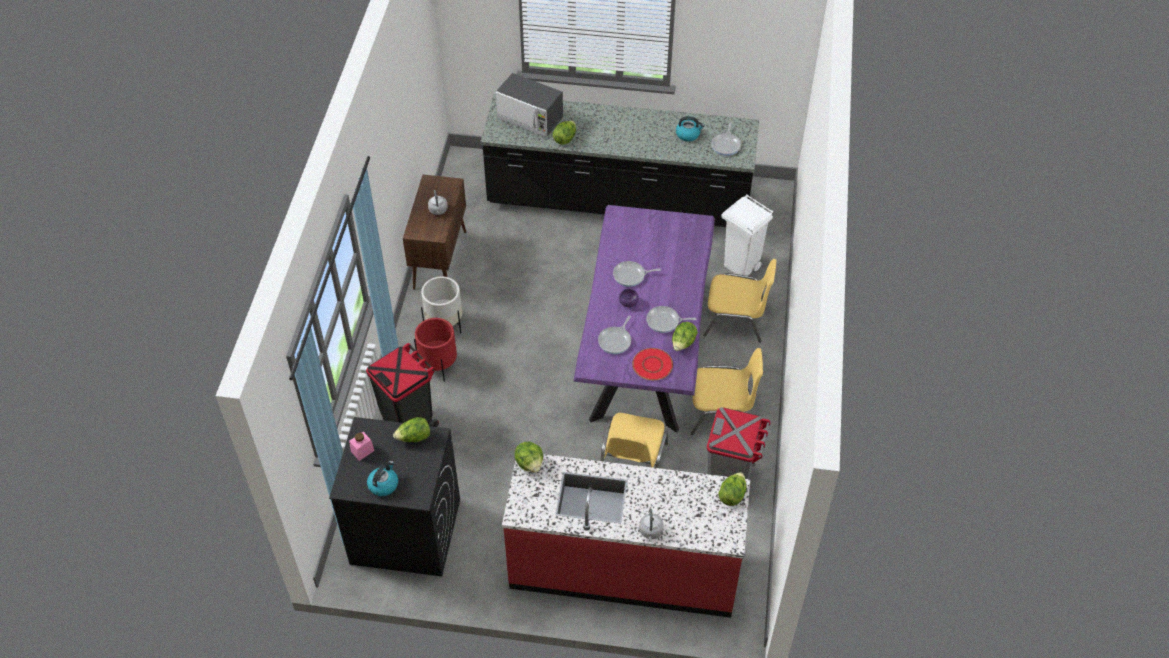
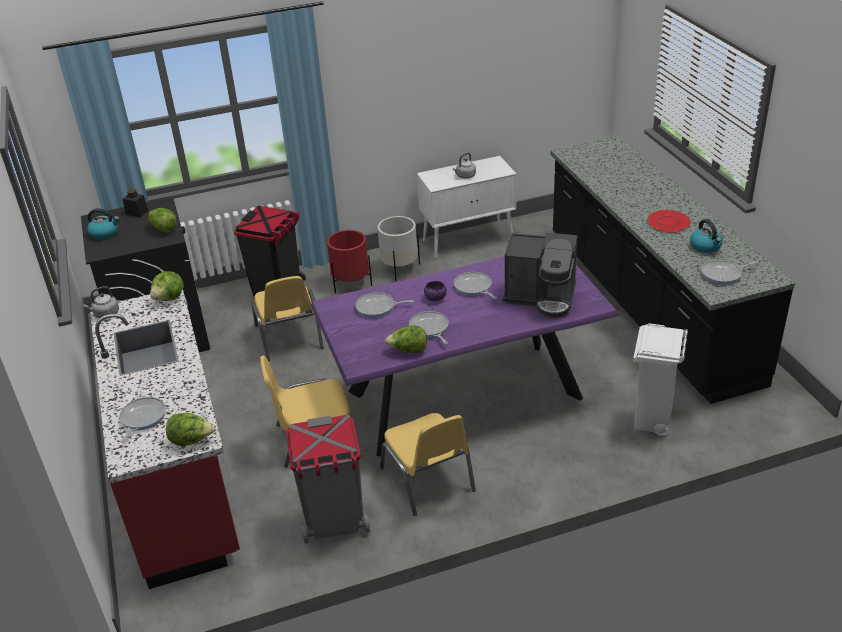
camera: 65 degrees right, 15 degrees down
(362, 451) = (137, 212): pink jar -> black jar
(440, 259) = (469, 240): brown cabinet -> white cabinet
(530, 118) = (610, 161): microwave -> none
(565, 139) = (606, 185): lettuce -> none
(651, 532) = (115, 398): grey kettle -> grey kettle (105, 314)
(652, 365) = (363, 340): red plate -> red plate (668, 222)
(670, 245) = (541, 297): none -> coffee machine
(687, 520) = (142, 418): none -> frying pan
(736, 319) = (570, 445): yellow chair -> yellow chair (289, 338)

